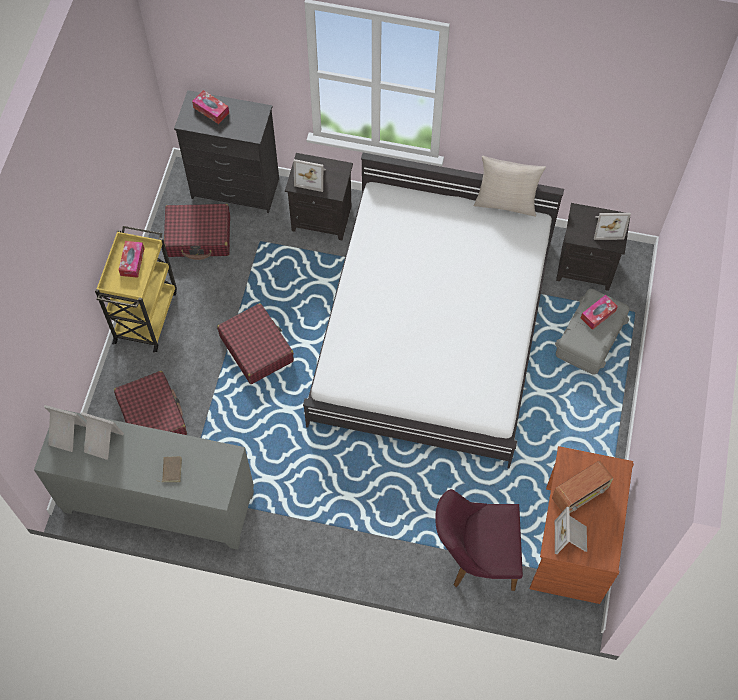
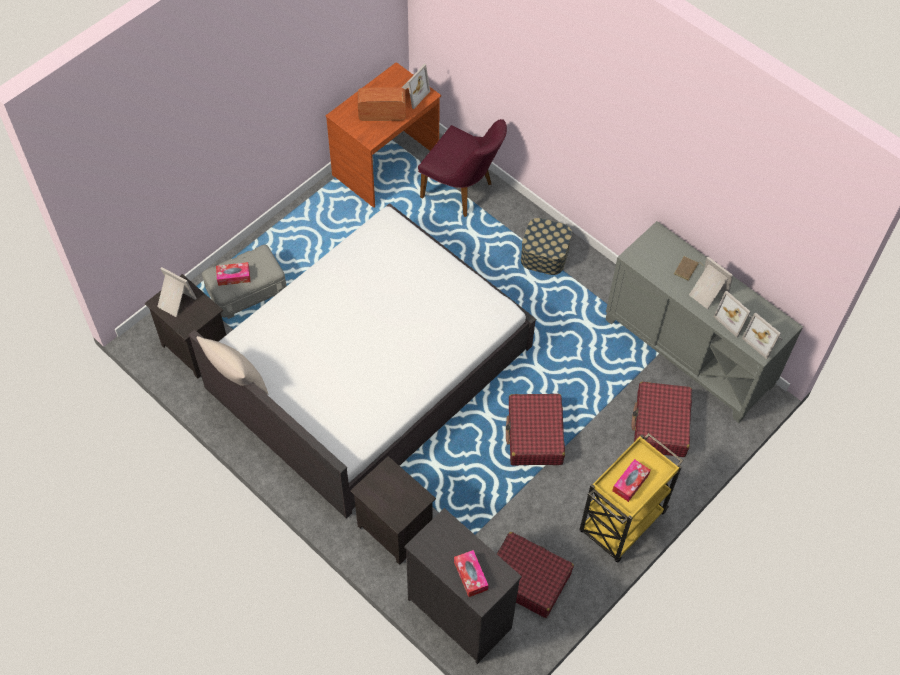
camera: 150 degrees left, 5 degrees down
(312, 177) = (400, 497): picture frame -> picture frame (706, 293)
(350, 530) = (544, 255): none -> storage box

